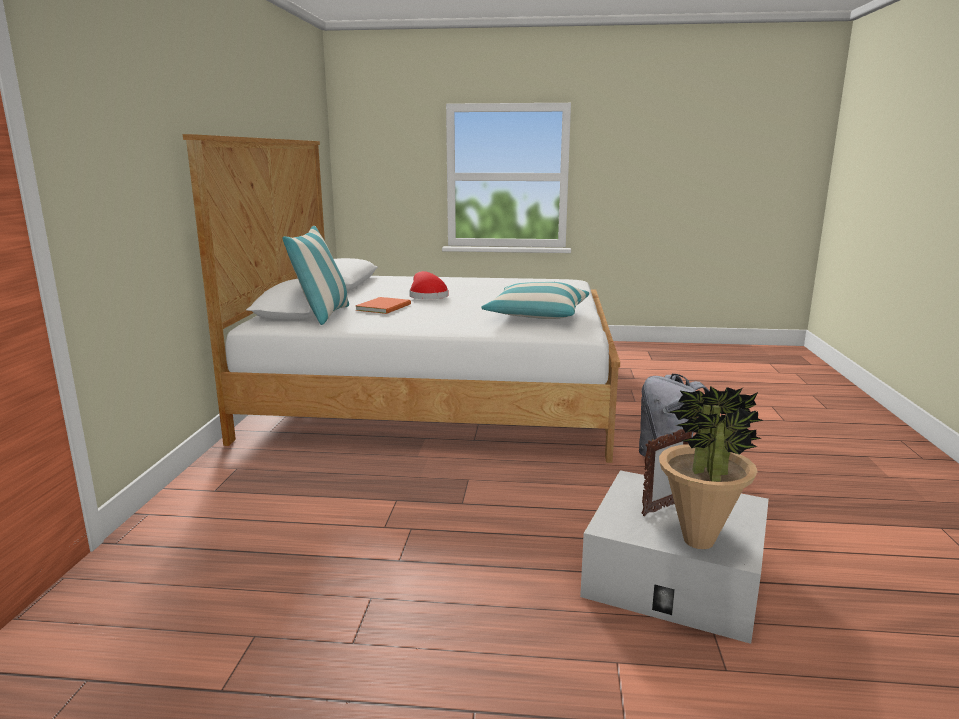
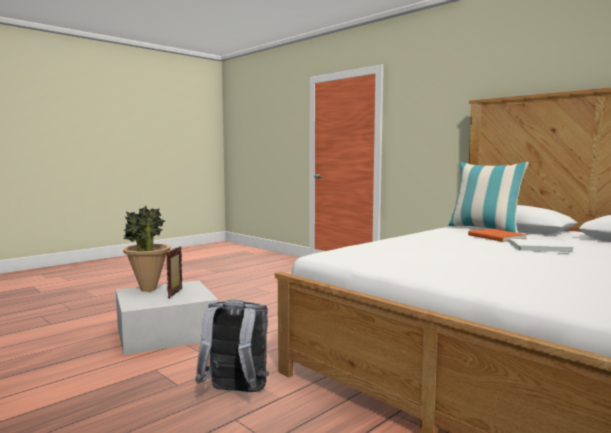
camera: 130 degrees right, 10 degrees down
(427, 296) = (537, 247): red hat -> white book
(537, 314) = (395, 252): pillow -> none

